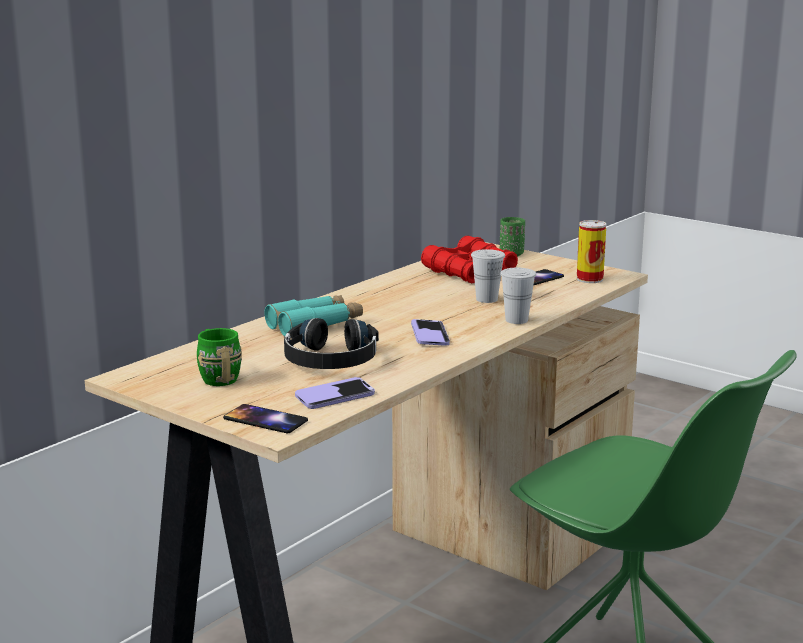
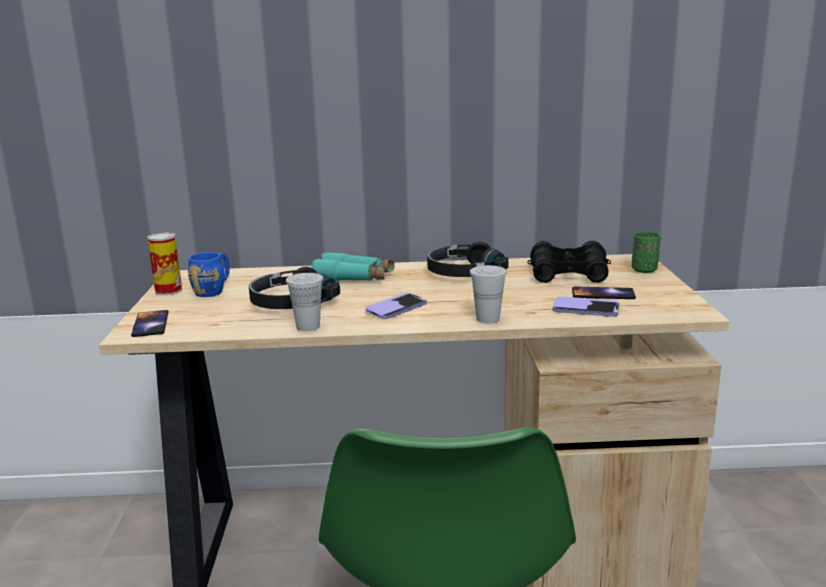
camera: 50 degrees right, 0 degrees up
(217, 376) = (214, 290): green mug -> blue mug
(335, 396) = (222, 325): phone -> phone (586, 309)
(391, 293) = (463, 272): none -> black headphones
(469, 271) = (568, 273): red binoculars -> black binoculars
(486, 299) = (515, 297): white cup -> white cup (308, 327)
(589, 279) = (653, 308): can -> can (168, 291)

